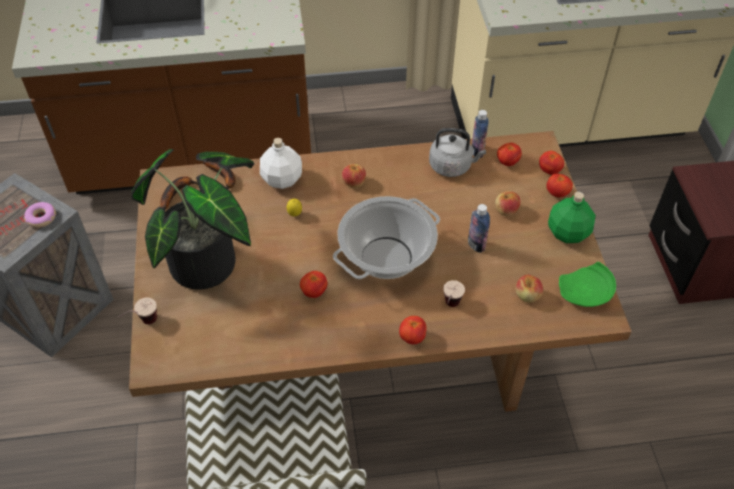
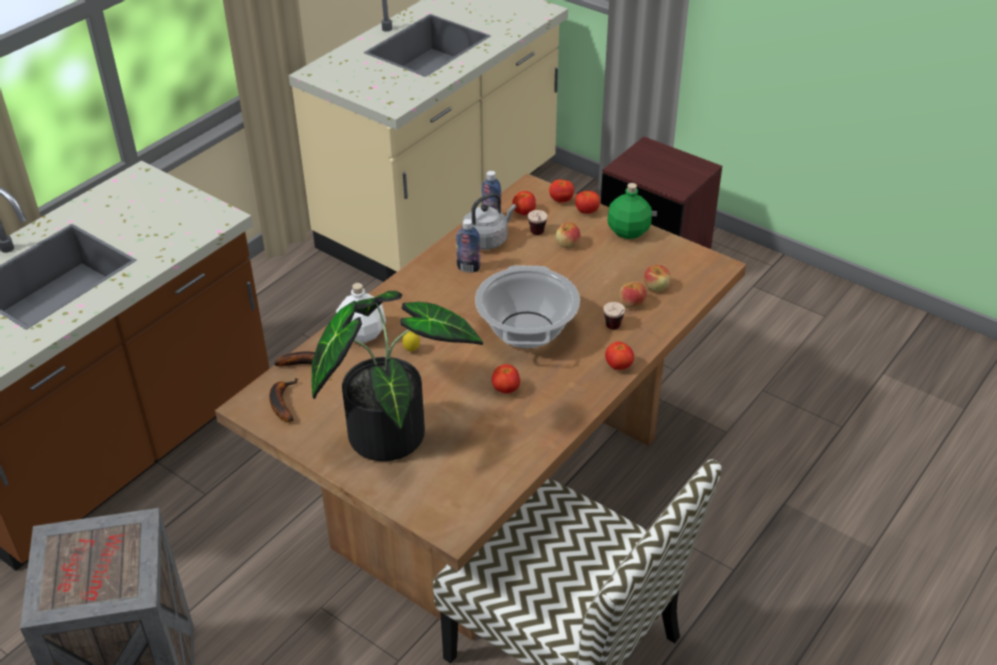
camera: 45 degrees left, 10 degrees down
(41, 218) = (128, 538): donut -> none
(142, 324) = (400, 510): cup -> cup (538, 236)
(353, 182) = (426, 298): apple -> apple (631, 303)
(476, 245) = (578, 279): bottle -> bottle (468, 268)
(585, 293) = (689, 261): green plate -> none

